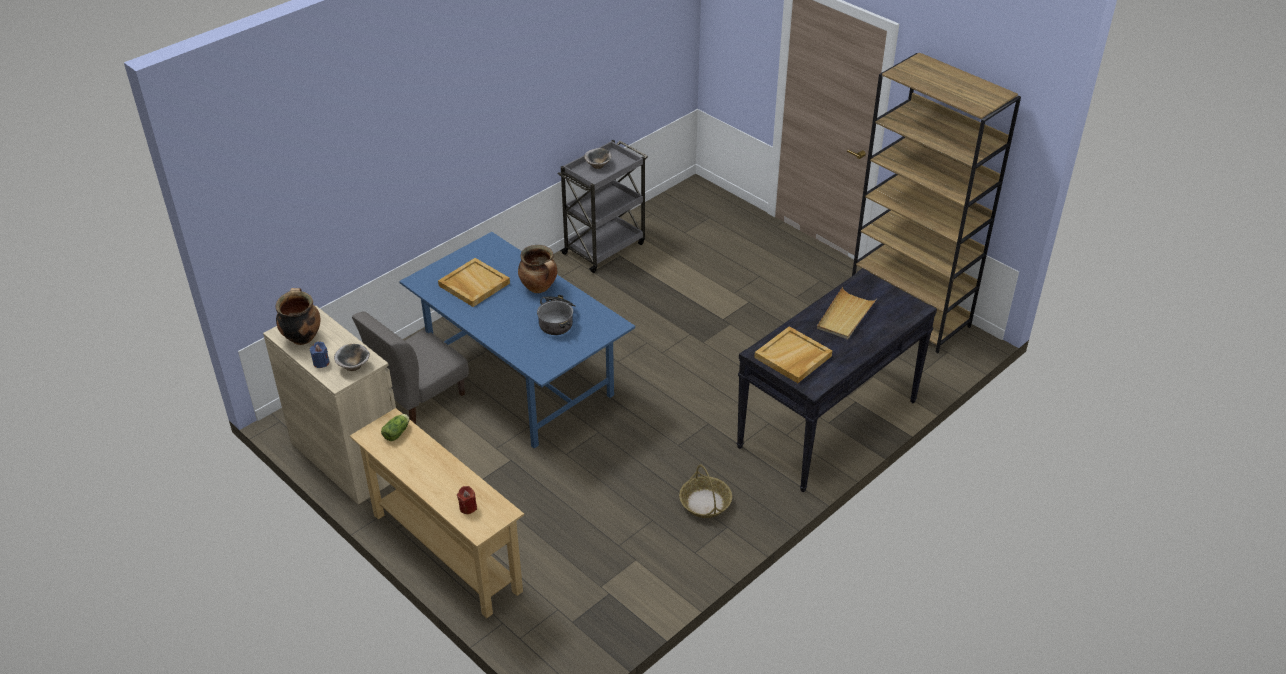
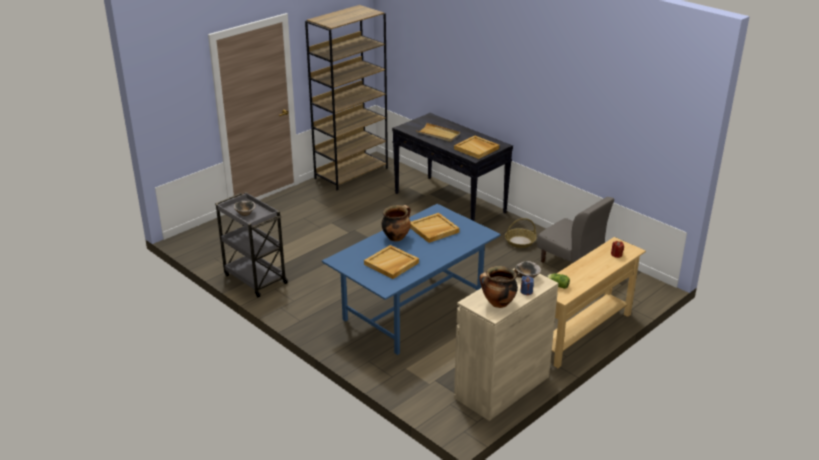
camera: 90 degrees left, 10 degrees down
(418, 396) = (431, 358): grey chair -> grey chair (571, 262)
(557, 320) = (433, 229): cooking pot -> beige tray

